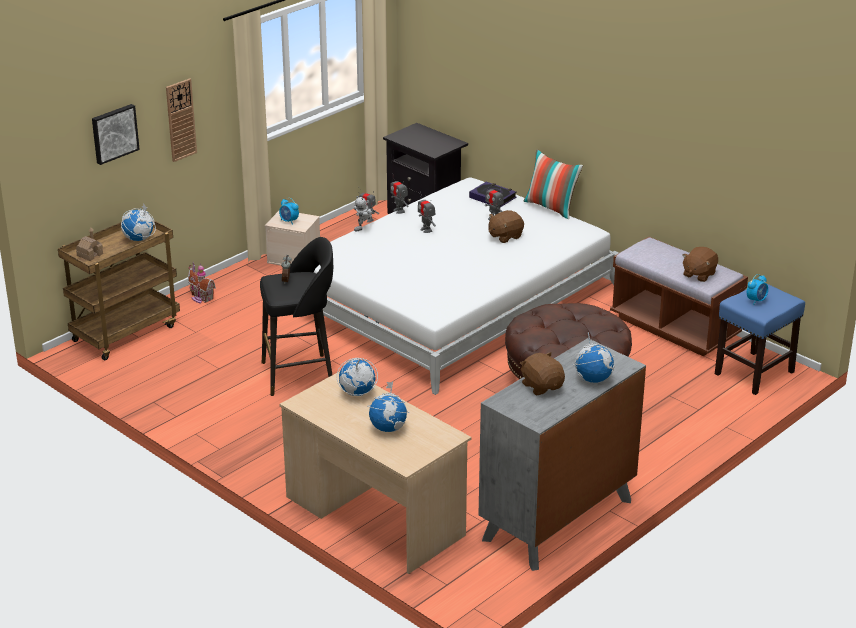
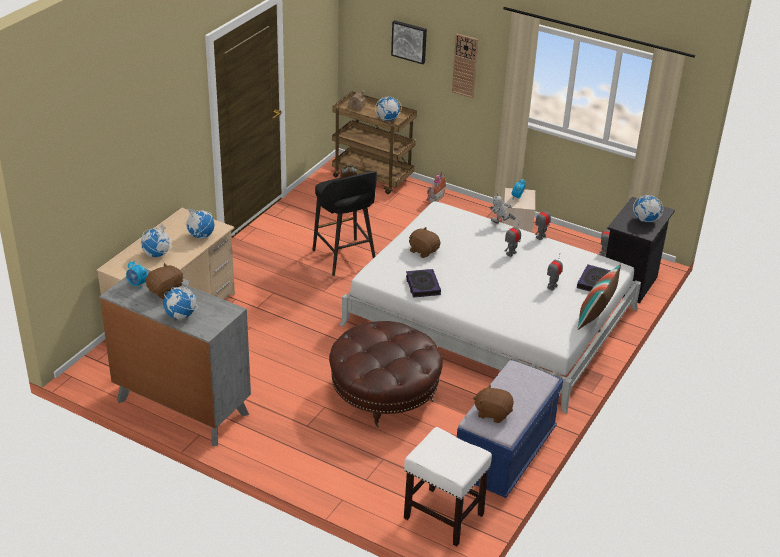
camera: 75 degrees right, 5 degrees up
(430, 139) = (645, 220): none -> globe
(466, 288) = (422, 286): none -> book
(505, 236) = (523, 296): brown plush toy -> brown plush toy (423, 251)
(674, 327) = (505, 455): brown bench -> blue bench
(753, 373) = (442, 516): blue stool -> white stool
(756, 300) = (446, 450): alarm clock -> alarm clock (137, 284)

